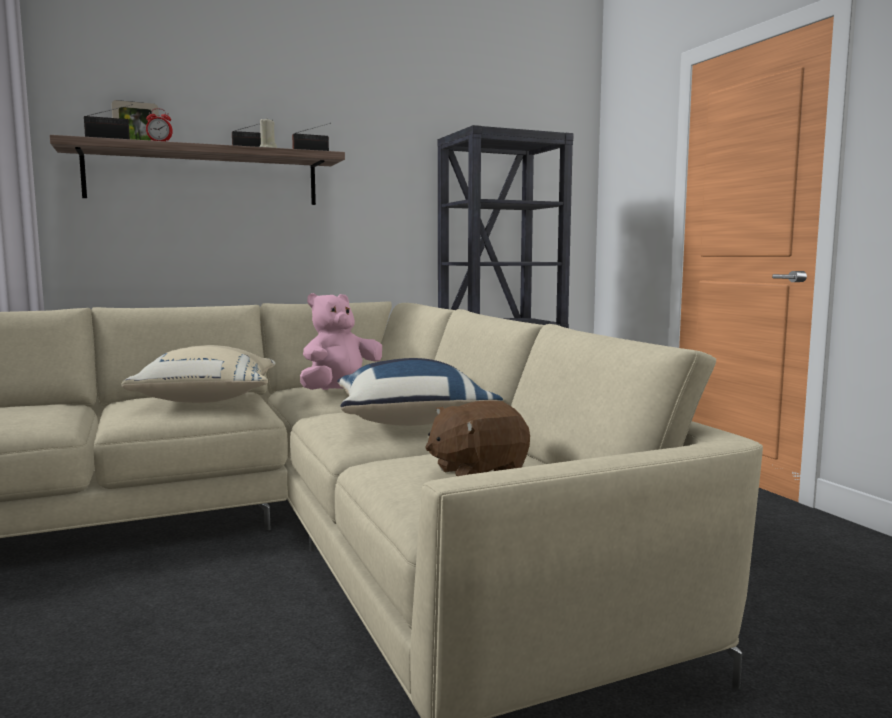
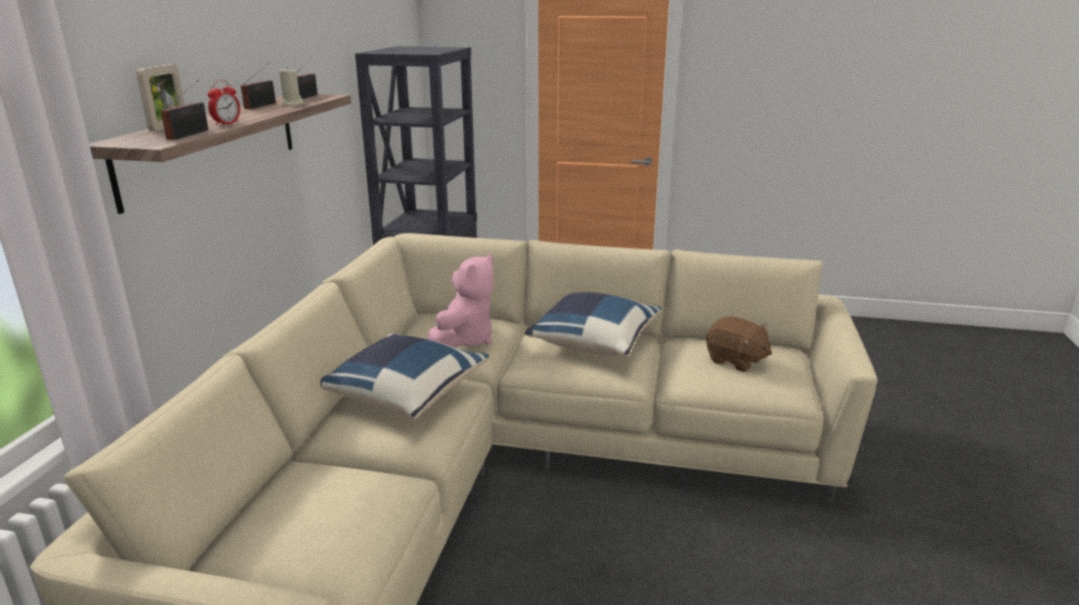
camera: 55 degrees left, 15 degrees up
(209, 400) = (405, 395): beige pillow -> blue pillow
(341, 393) = (464, 340): pink plush toy -> pink plush toy turned 150 degrees counterclockwise
(477, 472) = (735, 361): brown plush toy -> brown plush toy turned 60 degrees counterclockwise

